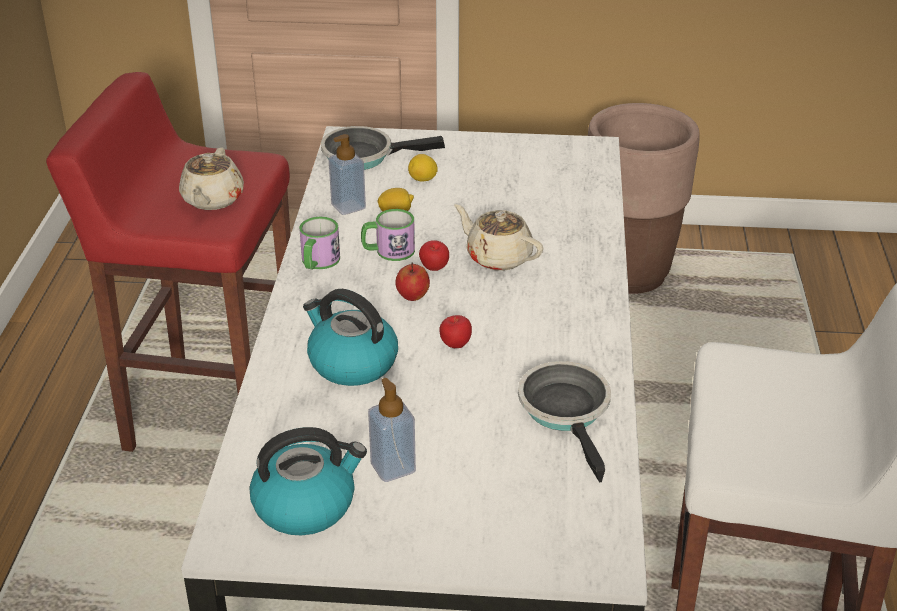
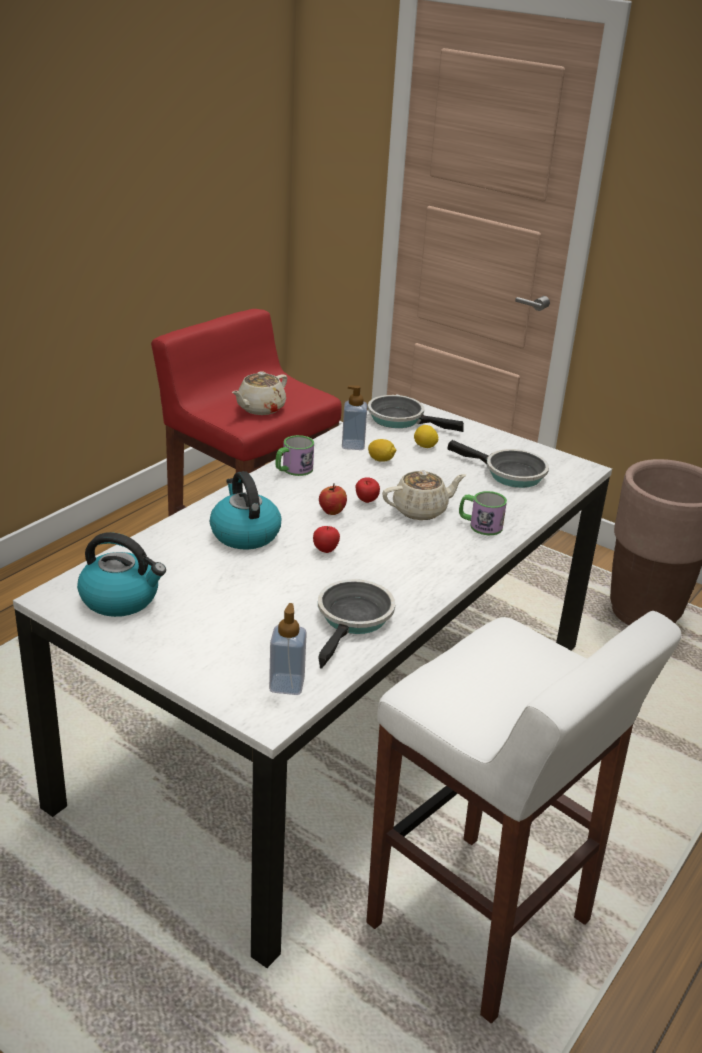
camera: 30 degrees right, 5 degrees down
(388, 251) = (348, 480): mug -> mug (480, 525)
(393, 467) = (198, 602): soap dispenser -> soap dispenser (287, 684)
(497, 257) = (421, 510): beige teapot -> beige teapot turned 90 degrees clockwise
(535, 180) = (509, 474): none -> frying pan

